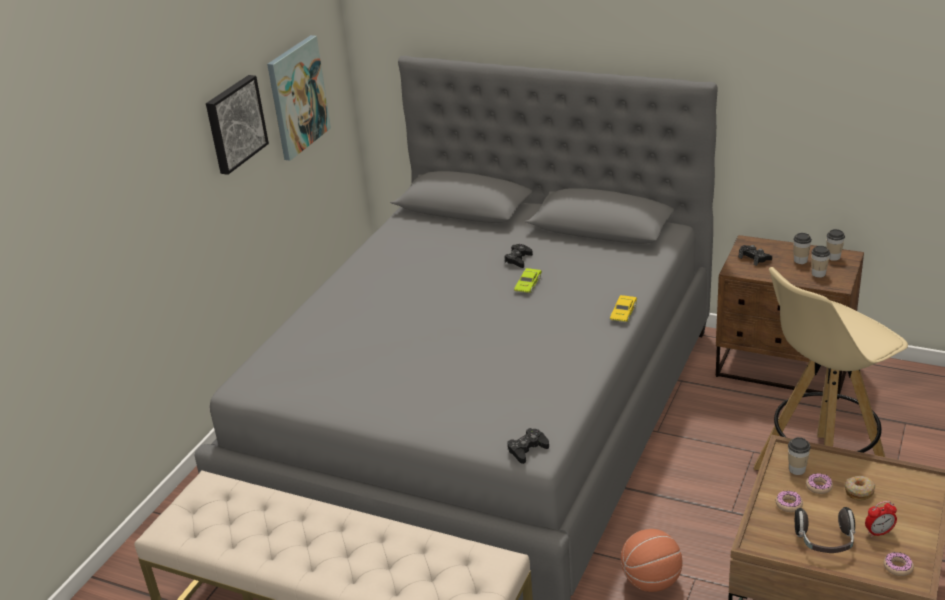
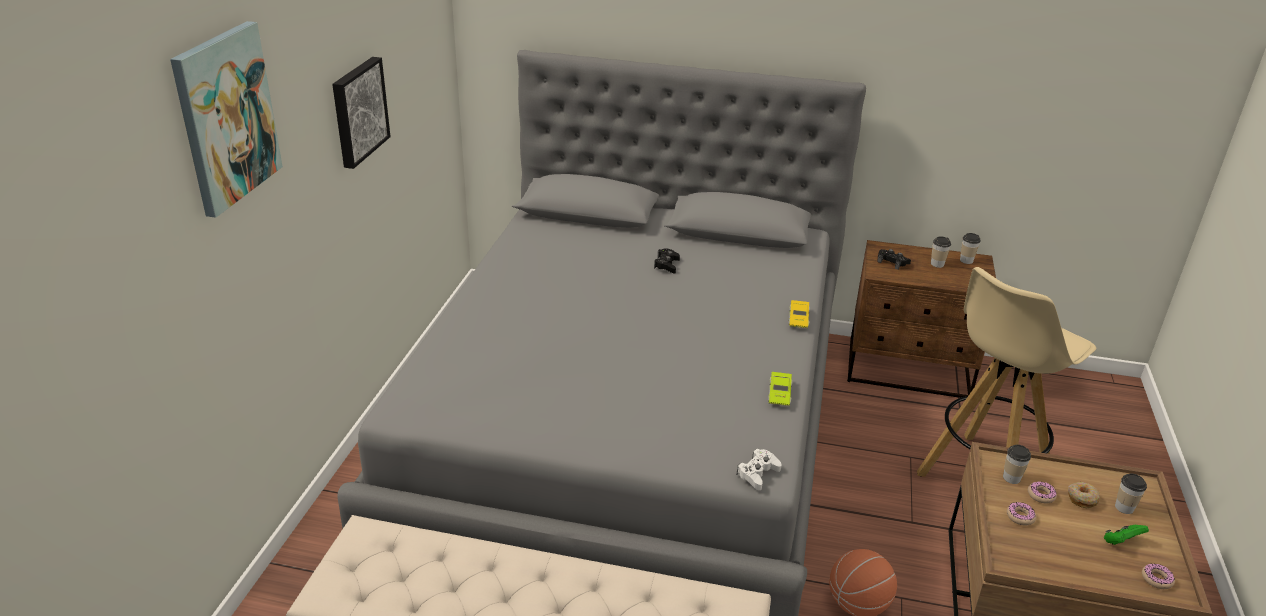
camera: 15 degrees left, 0 degrees up
(297, 97) = (413, 88): picture -> picture (226, 117)
(527, 449) = (758, 473): black game controller -> white game controller
(528, 284) = (687, 291): green toy car -> green toy car (779, 393)
(818, 274) = (960, 277): cup -> cup (1124, 507)
(825, 542) = (1074, 556): headphones -> none
(879, 532) = (1121, 542): alarm clock -> green game controller

